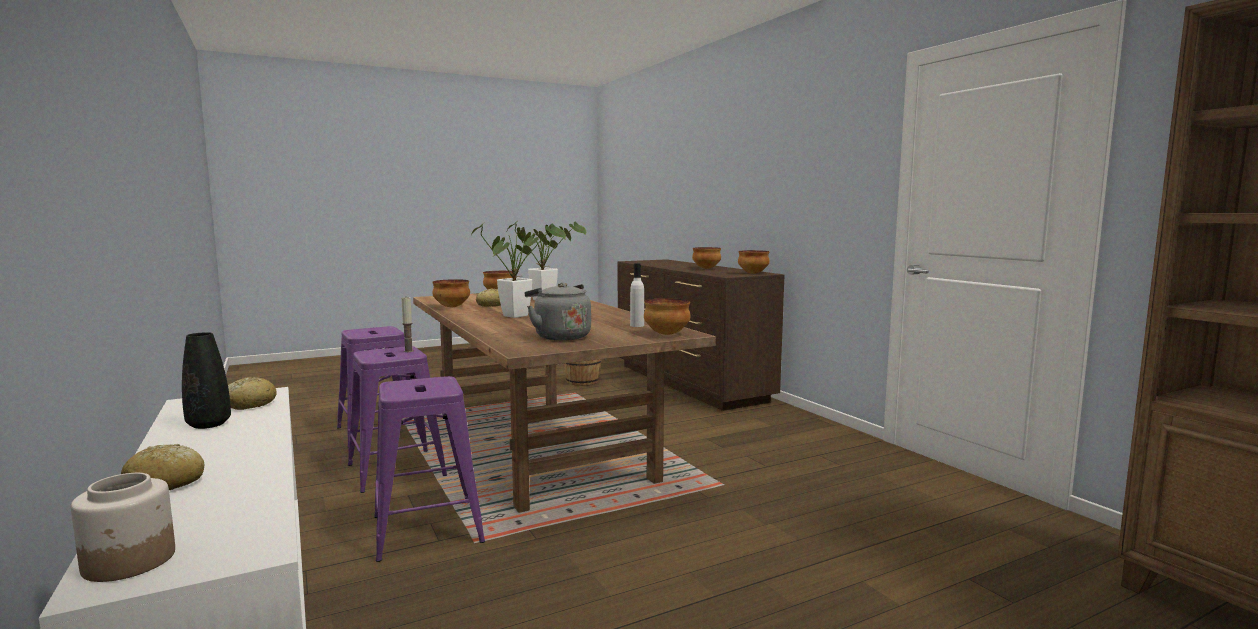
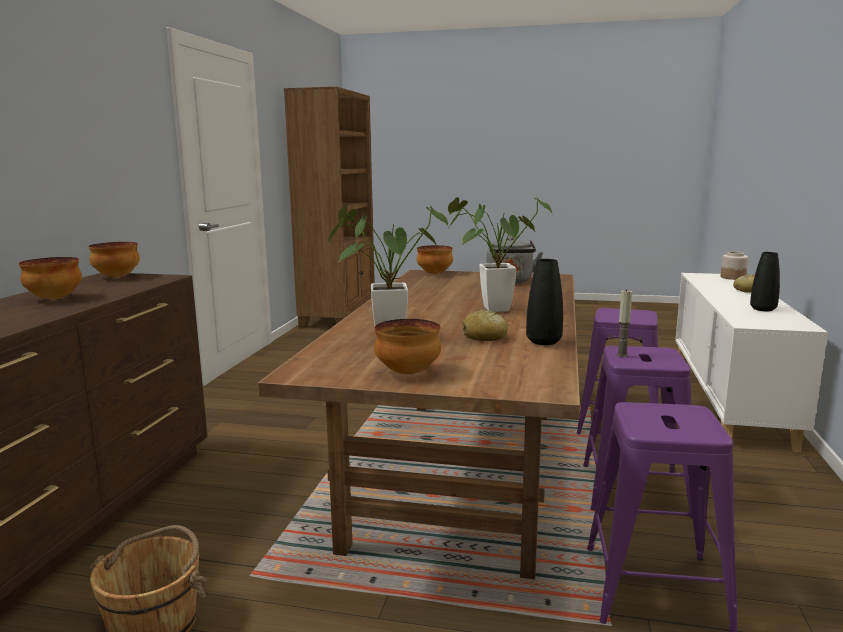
camera: 140 degrees left, 5 degrees up
(248, 404) = (751, 317): bread -> none
(452, 307) = (543, 342): bowl -> black vase
(637, 325) = (427, 282): white bottle -> none

